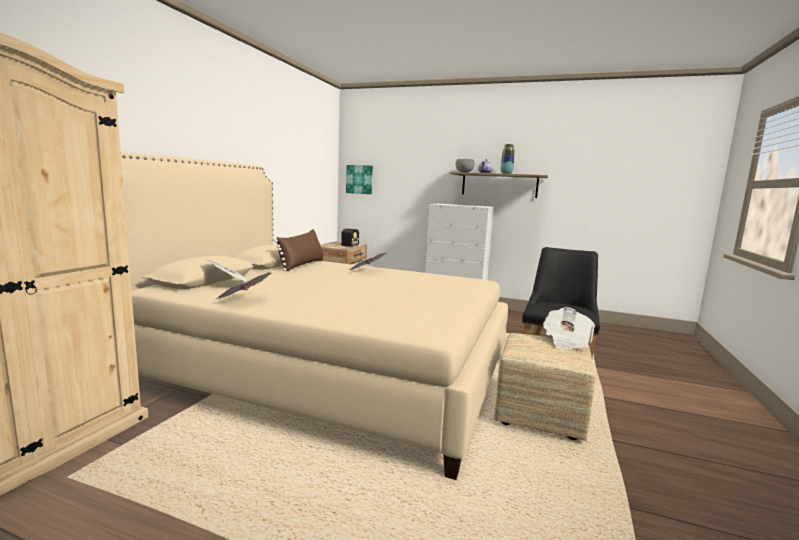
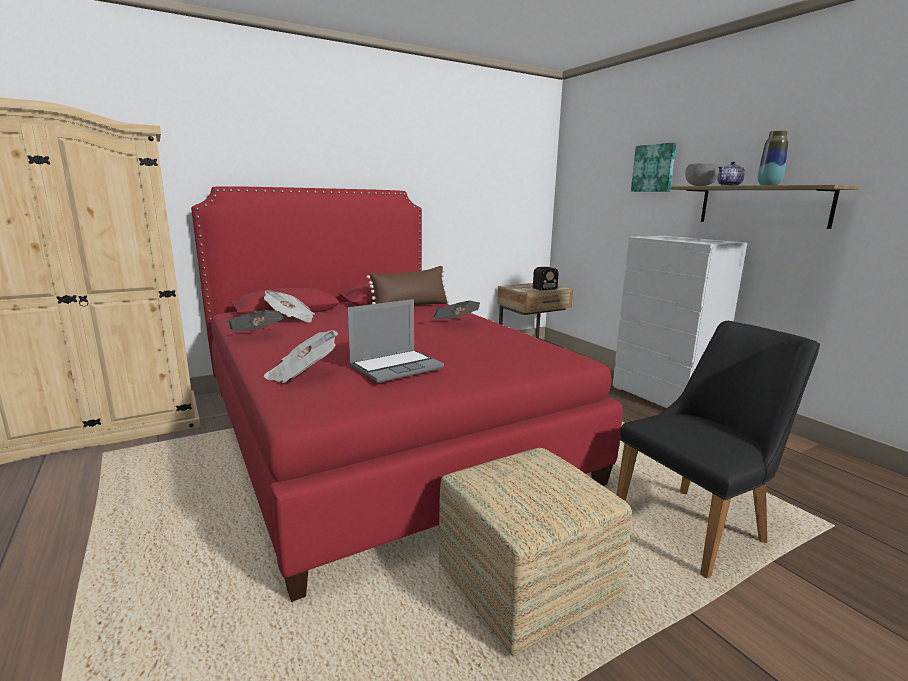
camera: 40 degrees right, 5 degrees up
(327, 370) = (378, 431): beige bed -> red bed
(359, 179) = (575, 201): picture -> picture (654, 168)
(416, 299) = (396, 367): none -> laptop
(566, 342) = (581, 487): newspaper -> newspaper (302, 374)

